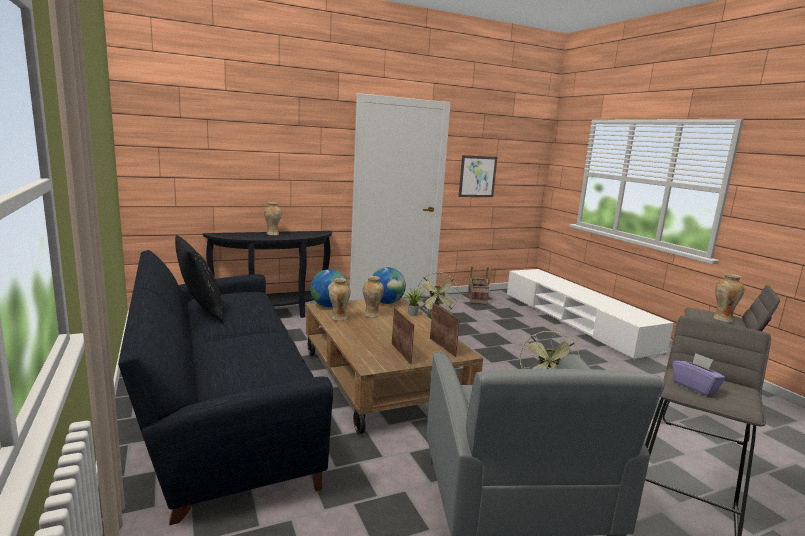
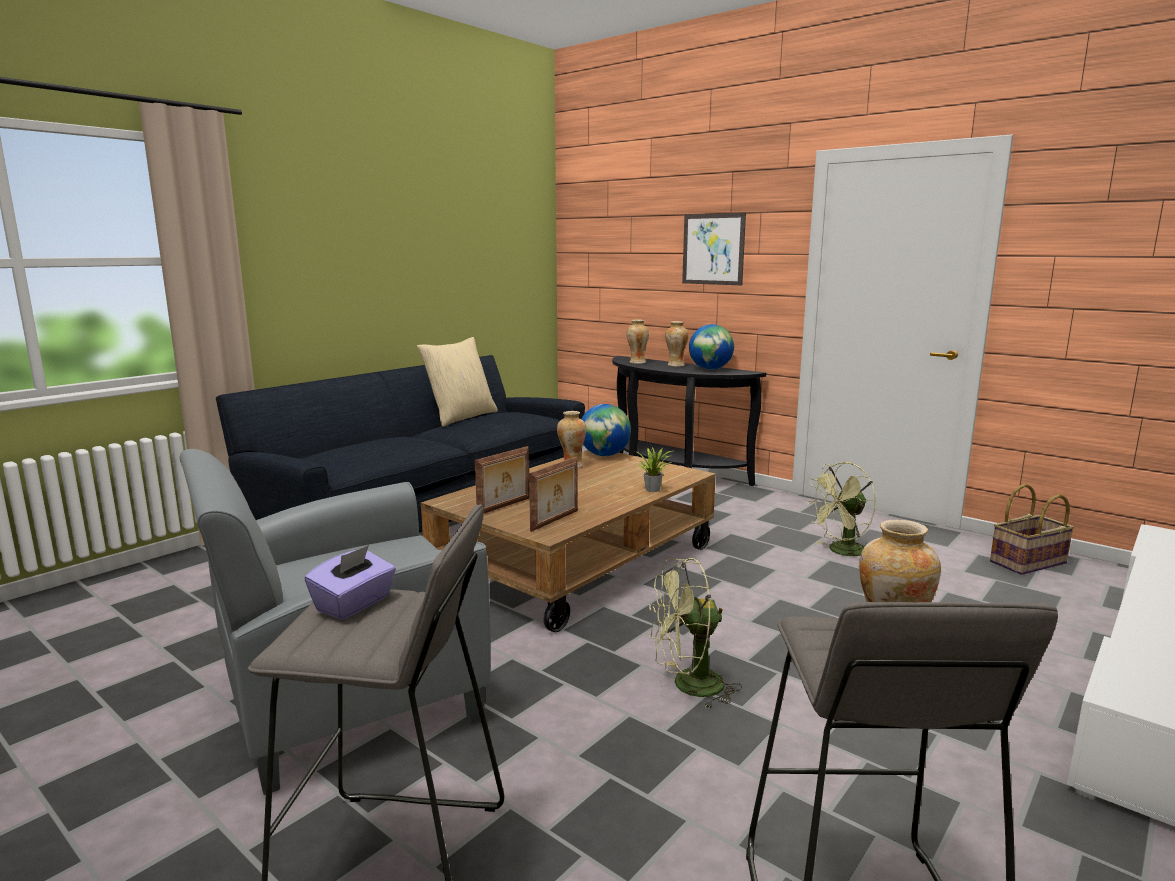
camera: 65 degrees right, 0 degrees up
(200, 311) = (461, 417): black pillow -> beige pillow
(371, 315) = (609, 474): vase -> vase (637, 362)
(386, 303) = (671, 472): globe -> globe (710, 369)
(477, 176) = (1087, 291): picture -> picture (713, 249)

